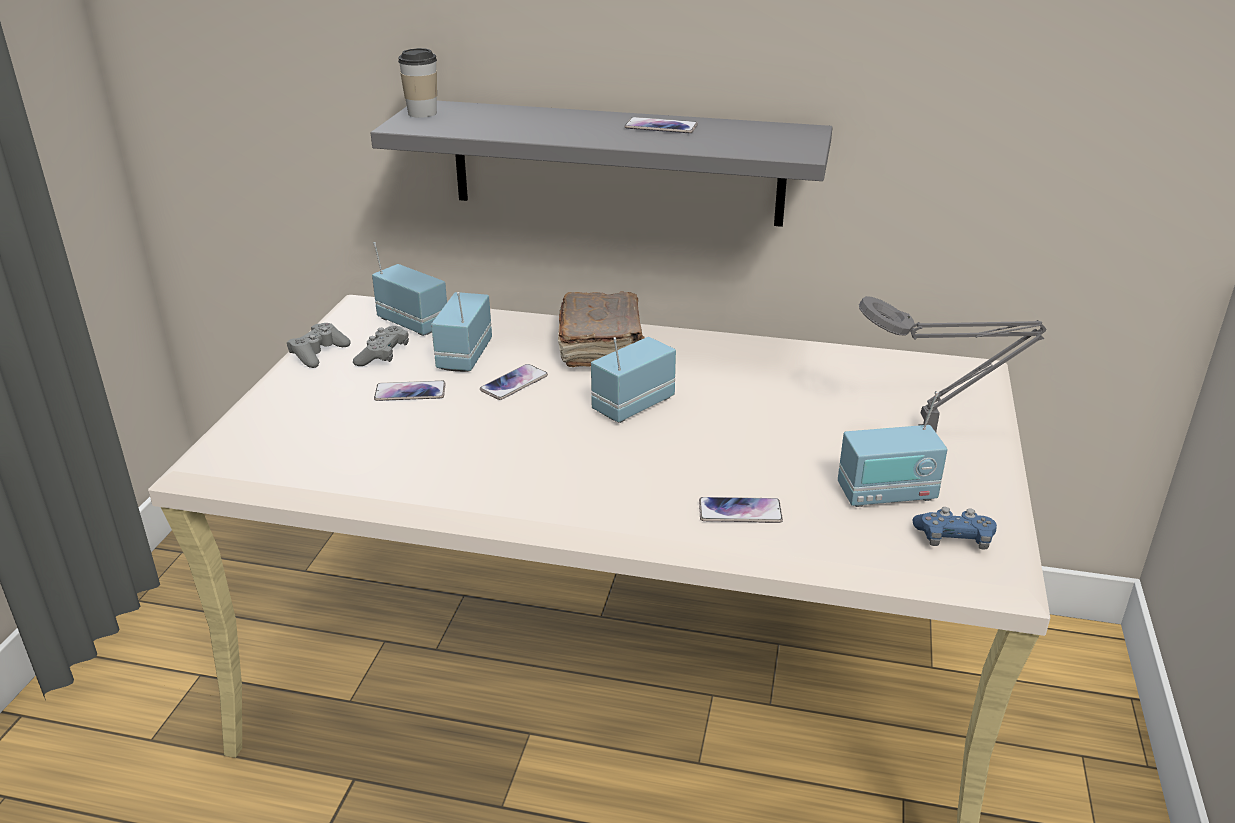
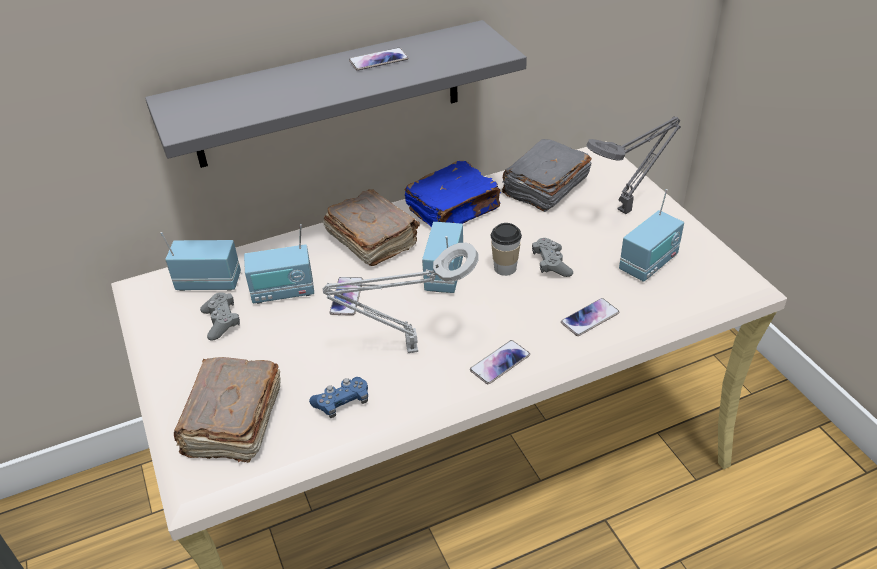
camera: 35 degrees left, 10 degrees up
(288, 433) = (232, 422): none -> brown book
(318, 353) = (166, 345): grey game controller -> grey game controller (551, 264)
(410, 392) = (281, 341): phone -> phone (500, 363)
(422, 113) = (177, 110): cup -> cup (505, 268)
(463, 356) = (283, 292): radio -> radio turned 75 degrees counterclockwise
(509, 450) = (407, 350): none -> grey table lamp
(722, 355) = (454, 209): none -> blue book
(854, 374) = (544, 188): none -> grey book
(953, 539) = (708, 275): blue game controller -> blue game controller (342, 402)

